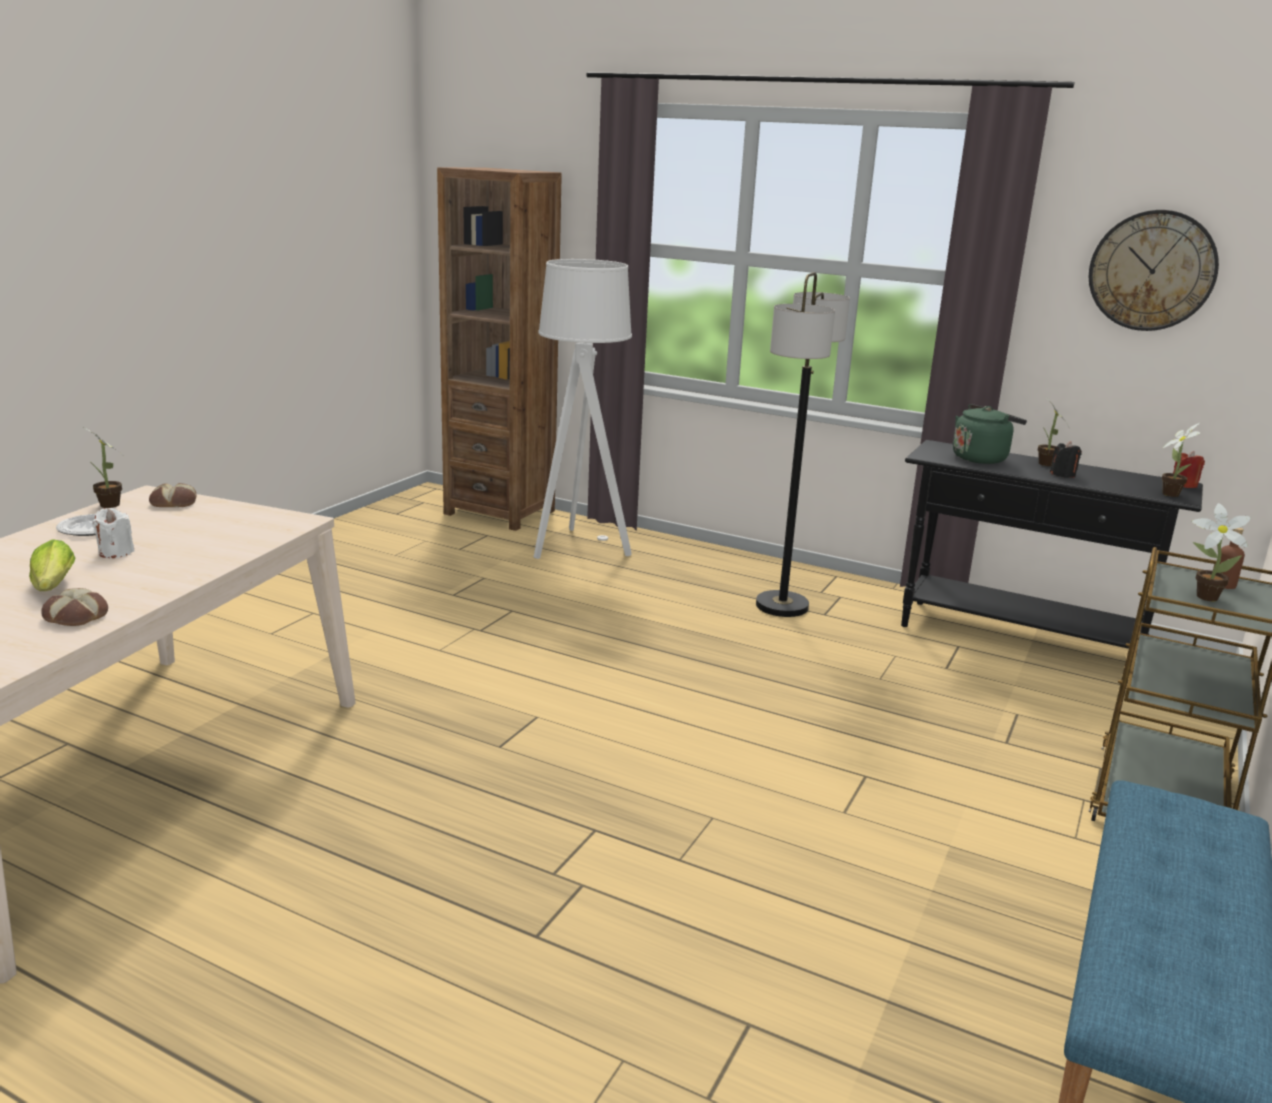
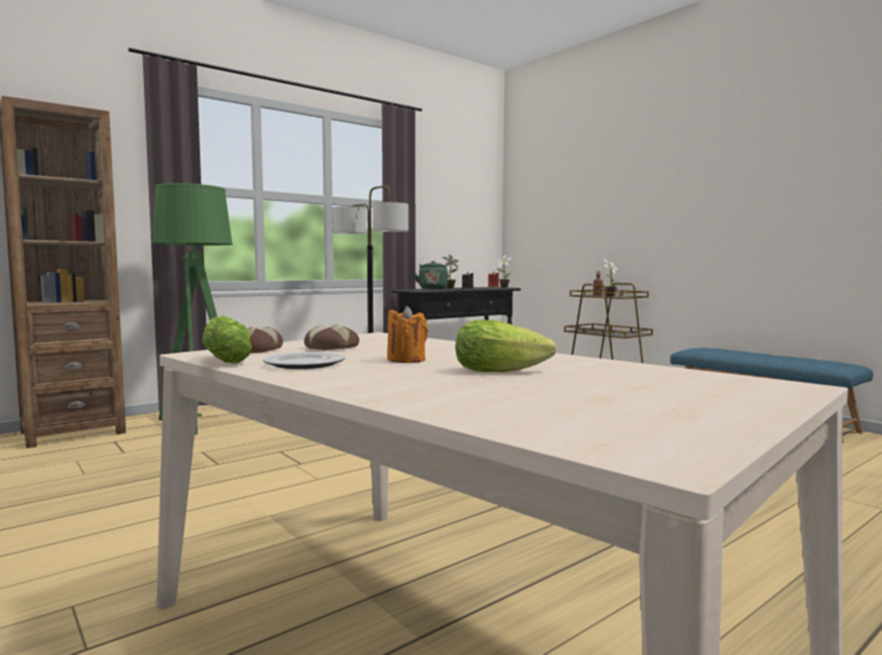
camera: 65 degrees left, 15 degrees down
(75, 616) = (595, 367): bread -> bread (332, 347)
(110, 506) = (224, 360): potted plant -> lettuce
(116, 552) = (406, 360): white candle -> orange candle
(579, 547) = (200, 422): white floor lamp -> green floor lamp
(1152, 270) = (451, 198): wall clock -> none

